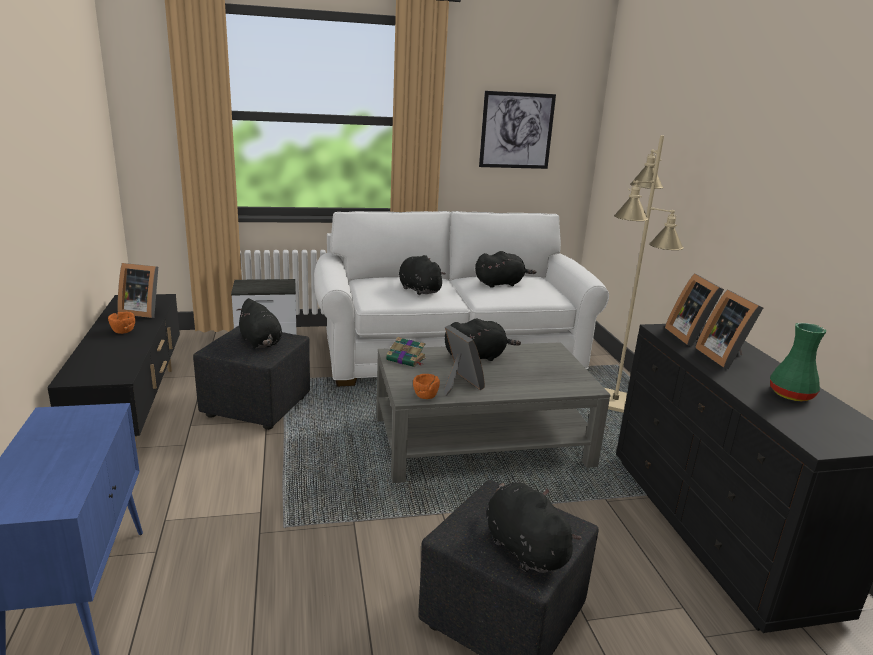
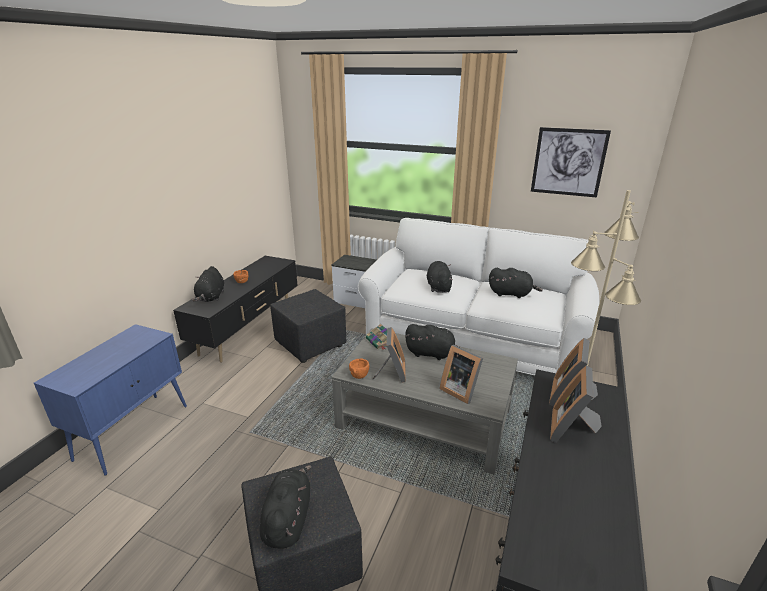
camera: 35 degrees right, 5 degrees up
(142, 312) = (264, 270): picture frame -> picture frame (460, 390)
(261, 343) = (311, 305): black plush toy -> black plush toy (211, 297)
(791, 394) = (583, 494): green vase -> none

